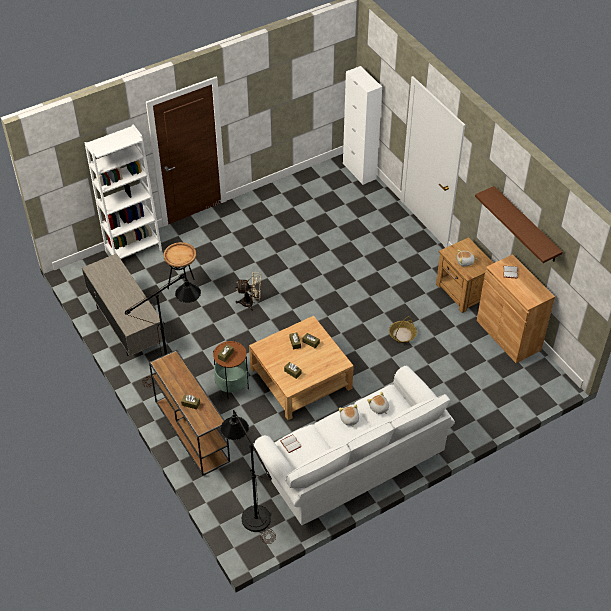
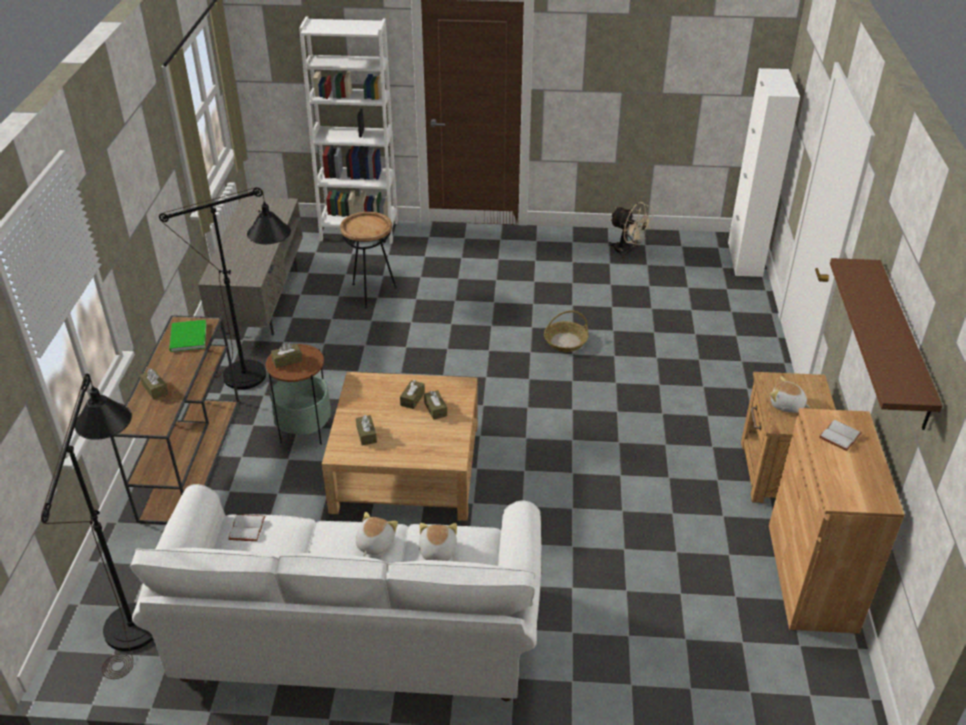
camera: 35 degrees right, 10 degrees down
(173, 370) = (187, 338): none -> green book
(250, 303) = (438, 344): beige fan -> beige fan (627, 251)
(402, 335) = (619, 486): basket -> basket (565, 342)

